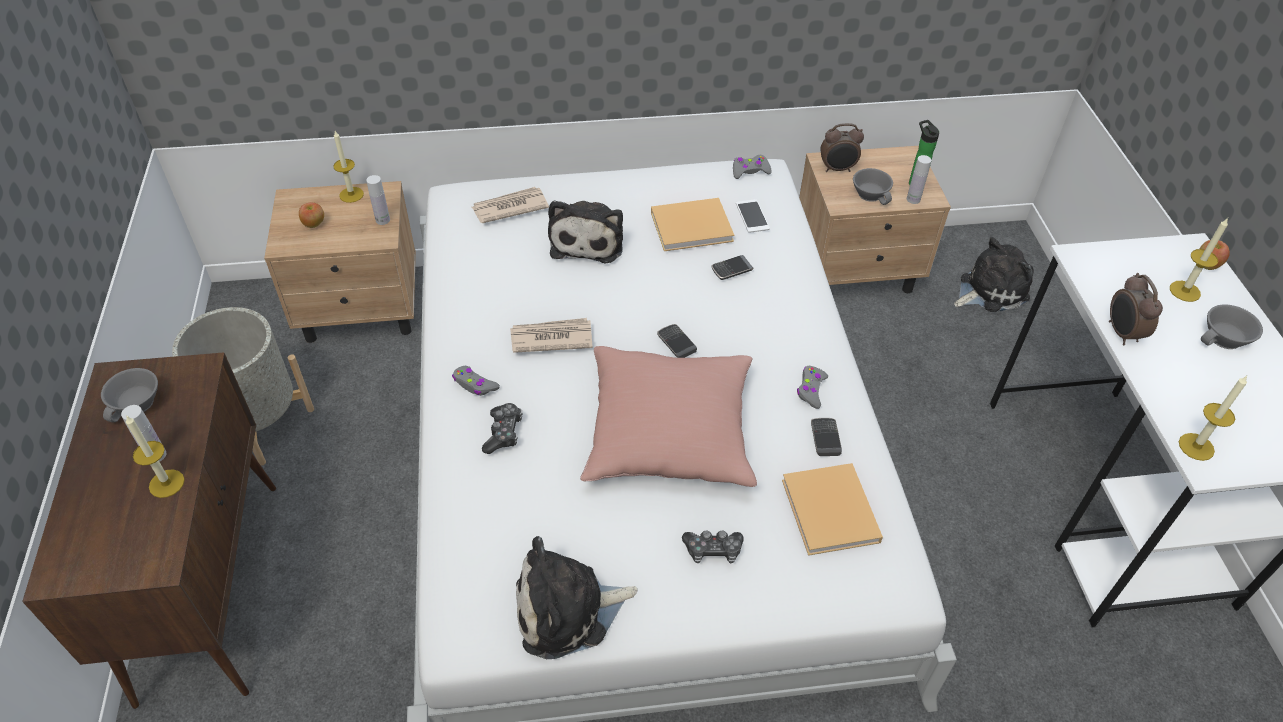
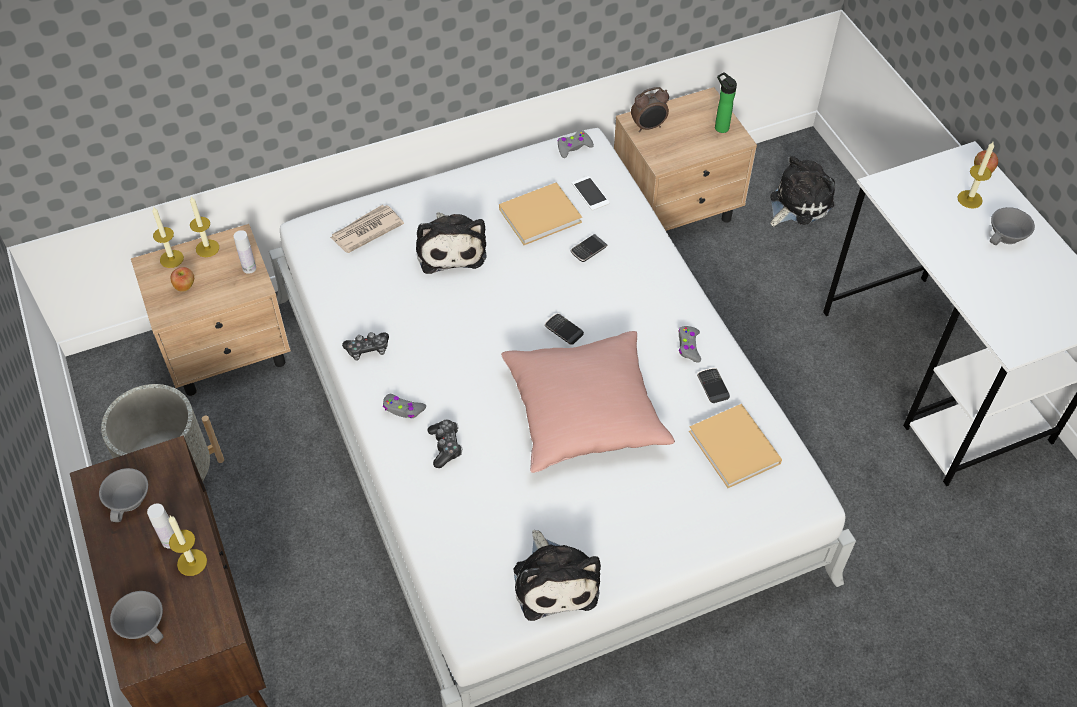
camera: 15 degrees left, 5 degrees up
(551, 338) = (453, 350): newspaper -> none
(568, 610) = (554, 580): plush toy -> plush toy turned 75 degrees counterclockwise
(713, 551) = (652, 503): game controller -> game controller (367, 350)
(872, 194) = (686, 146): grey cup -> grey cup (144, 623)
(913, 199) = (723, 144): white bottle -> none
(1121, 333) = (929, 248): alarm clock -> none
(1196, 446) = (1002, 333): candle -> candle (171, 259)

